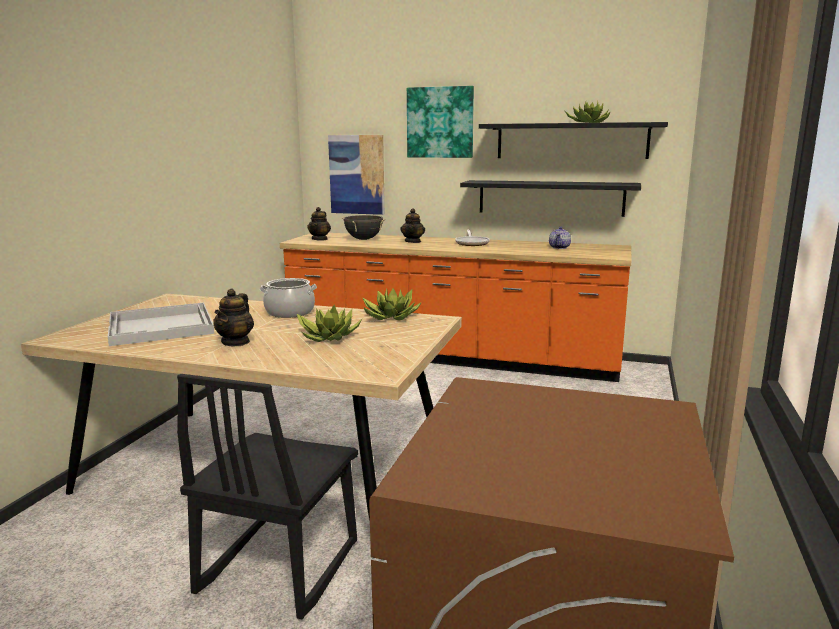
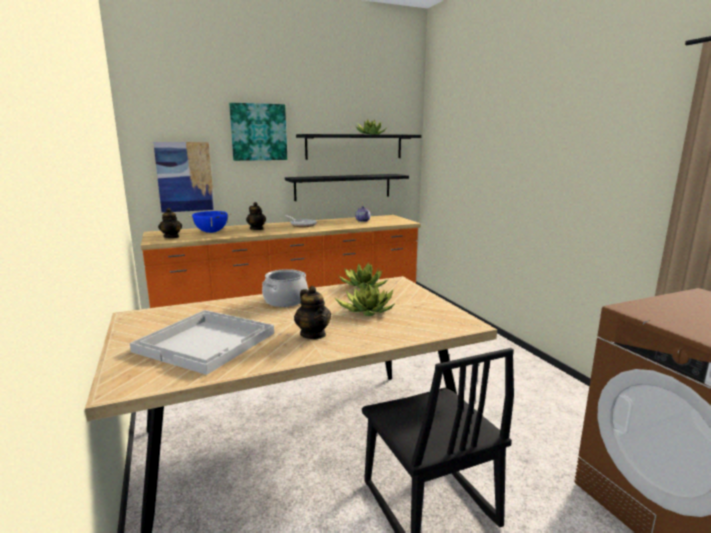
camera: 40 degrees left, 0 degrees up
(364, 239) = (211, 232): black cooking pot -> blue cooking pot

